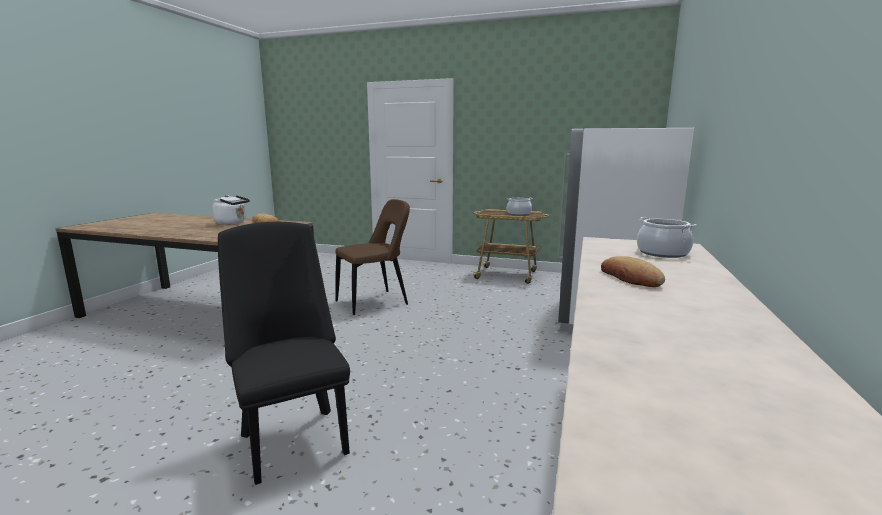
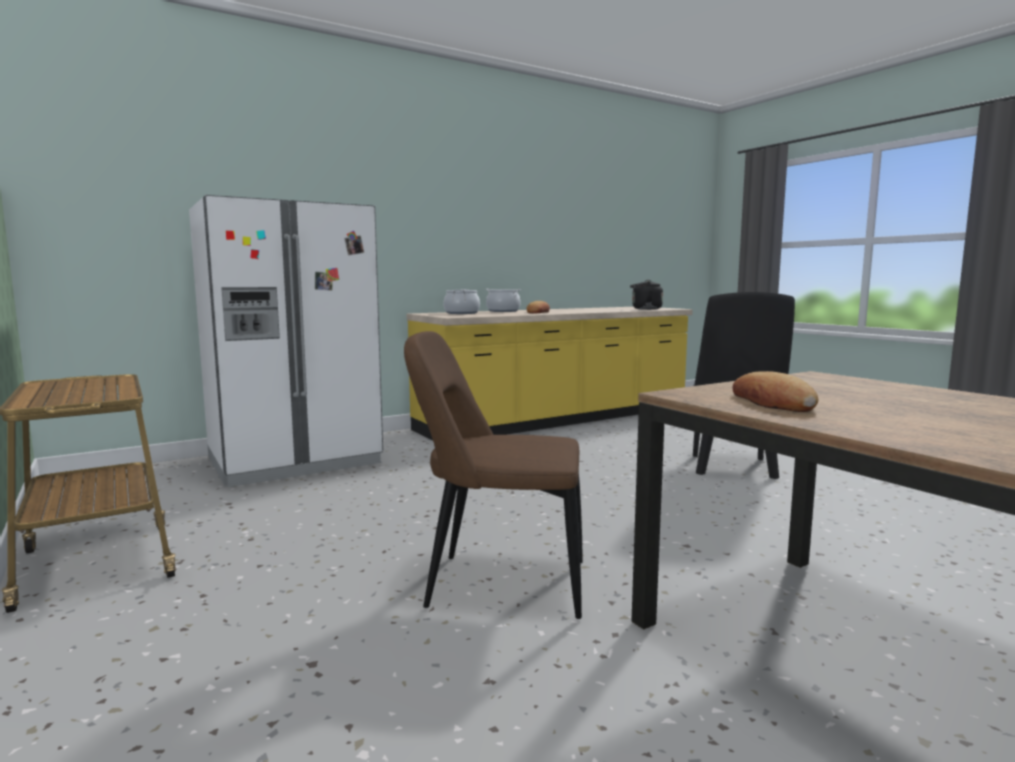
camera: 140 degrees left, 5 degrees down
(232, 223) = (889, 419): white kettle -> none
(518, 214) = (91, 386): cooking pot -> cooking pot (503, 311)
(643, 405) = (644, 309): none -> black kettle

